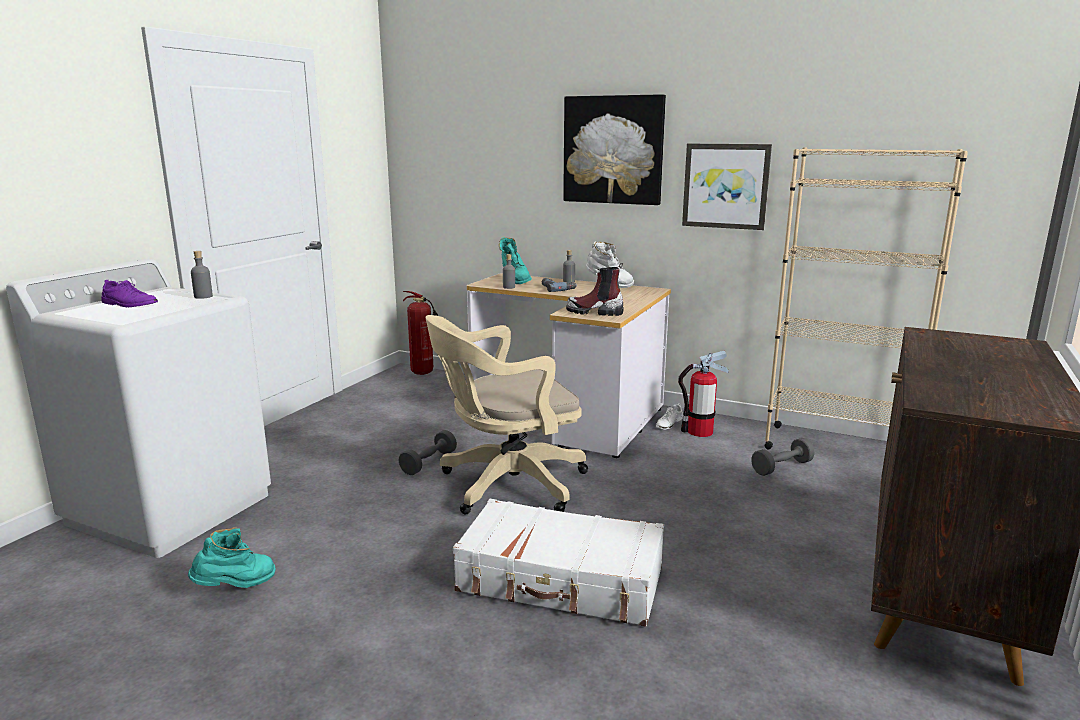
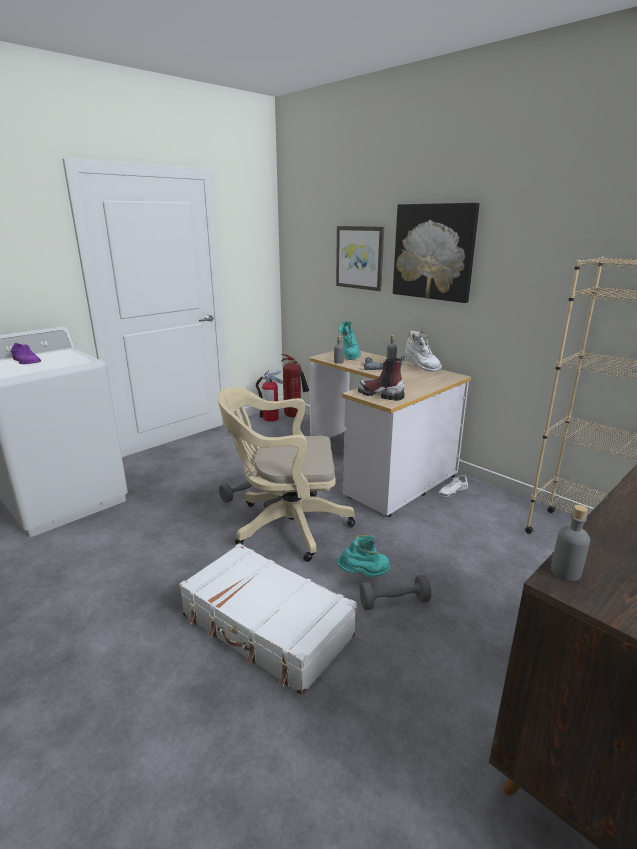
camera: 20 degrees right, 5 degrees up
(203, 296) = (77, 359): grey bottle -> grey bottle (565, 572)
(237, 587) = (54, 573): turquoise boot -> turquoise boot (364, 575)
(699, 432) = (475, 504): fire extinguisher -> fire extinguisher (270, 418)
(725, 186) = (525, 289): picture -> picture (360, 257)
(781, 467) = (529, 555): grey dumbbell -> grey dumbbell (394, 602)

